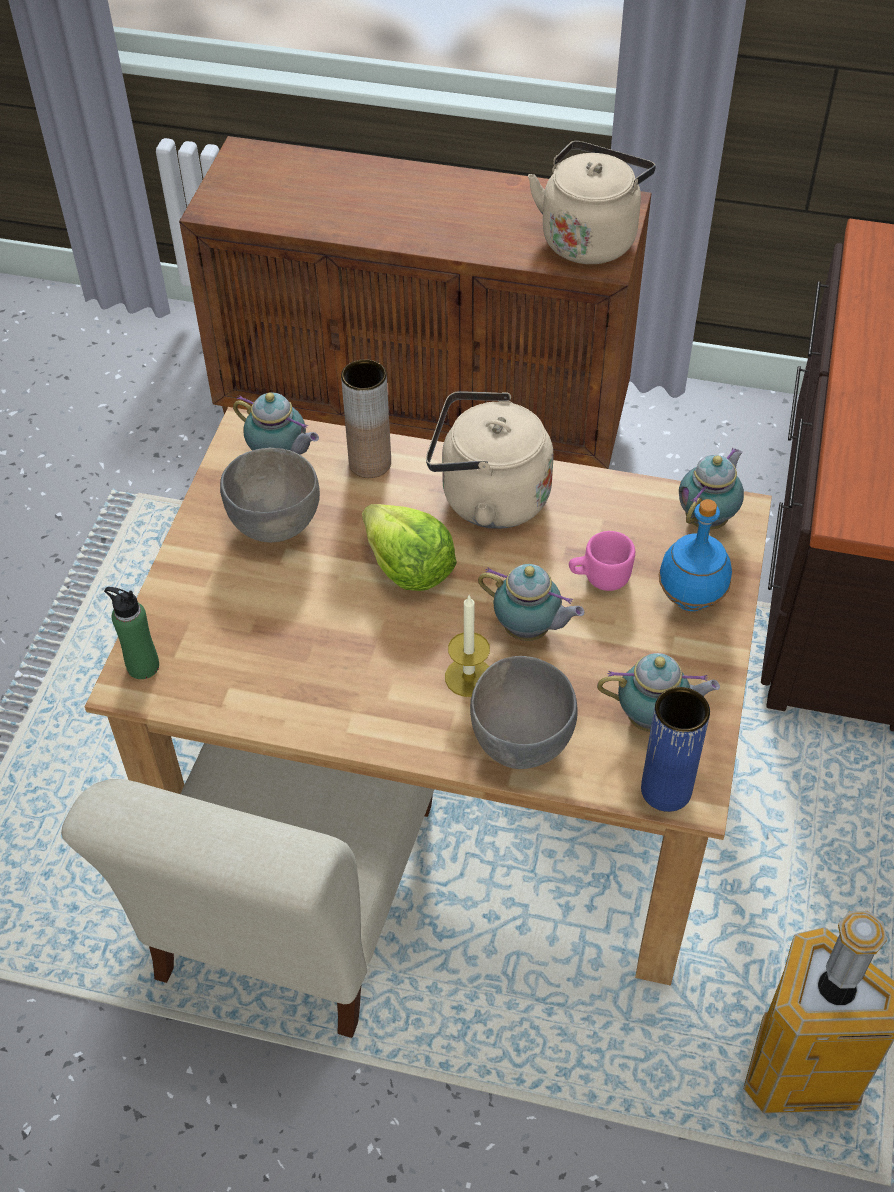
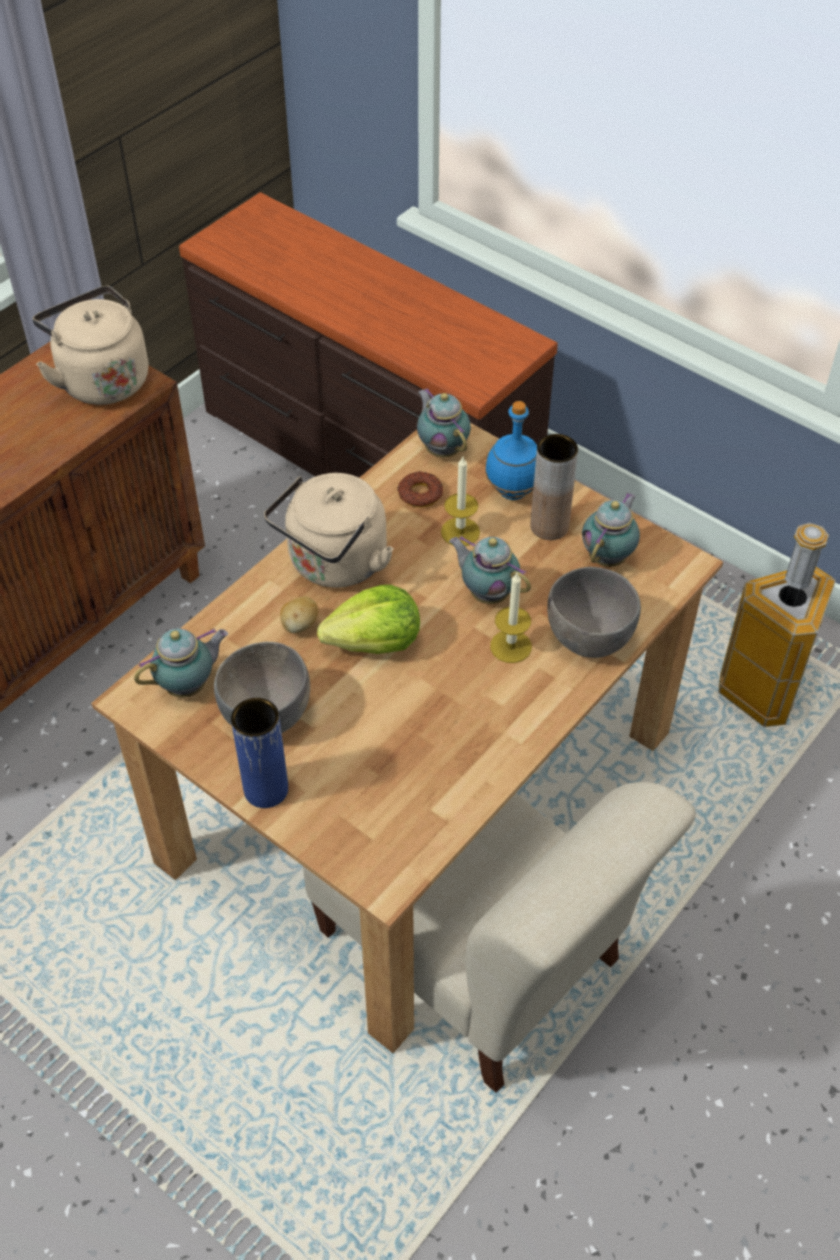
camera: 65 degrees left, 0 degrees up
(143, 666) = (370, 866): green bottle -> none
(370, 463) = (240, 625): brown vase -> brown vase (549, 526)
(395, 504) = (300, 625): none -> potato
(529, 631) = (487, 593): teapot -> teapot turned 105 degrees counterclockwise
(599, 577) = (460, 532): pink mug -> candle
(630, 525) = (420, 494): none -> donut
(666, 790) = (672, 575): blue vase -> blue vase (266, 789)

